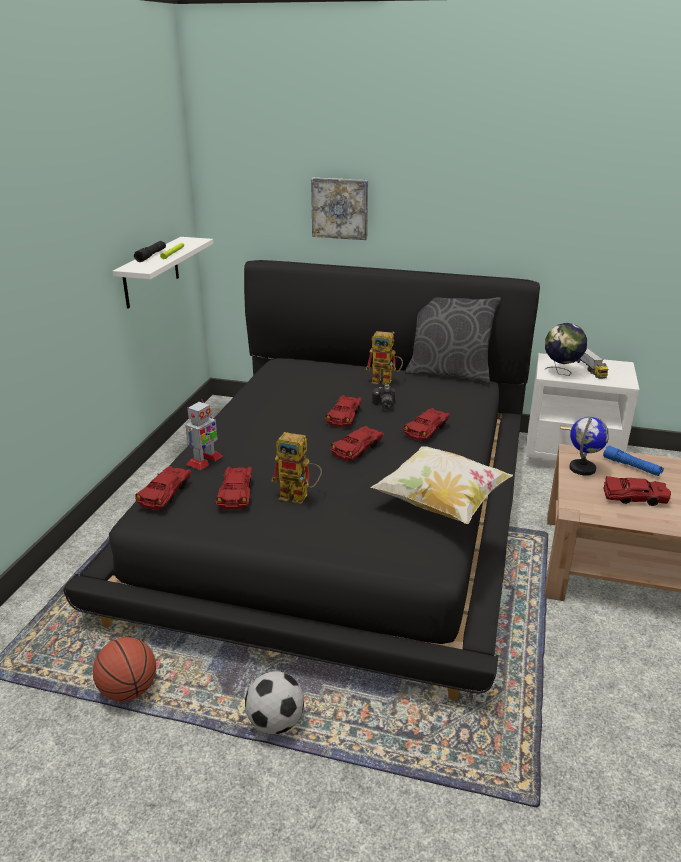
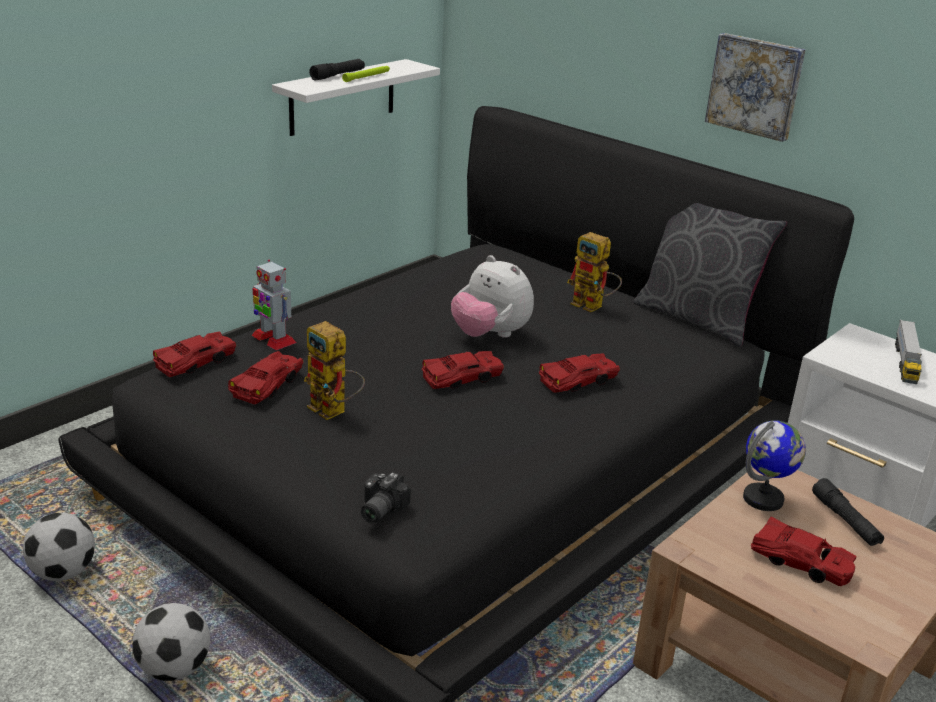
camera: 25 degrees right, 0 degrees up
(129, 690) = (63, 573): basketball -> football
(204, 460) = (273, 339): toy robot -> toy robot turned 75 degrees clockwise
(340, 208) = (609, 53): picture -> picture (755, 86)
(345, 416) = (490, 335): red toy car -> plush toy
(383, 405) = (555, 335): camera -> camera (378, 510)
(441, 504) = (496, 475): pillow -> none
(561, 372) = (852, 358): globe -> none
(631, 466) = (845, 521): blue flashlight -> black flashlight

